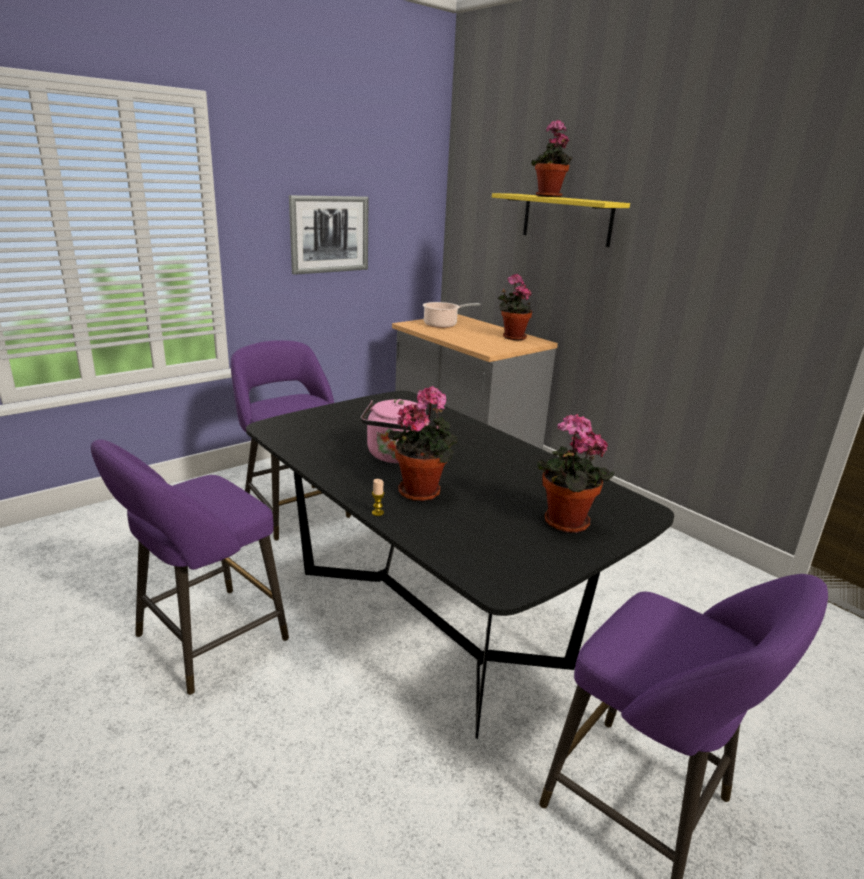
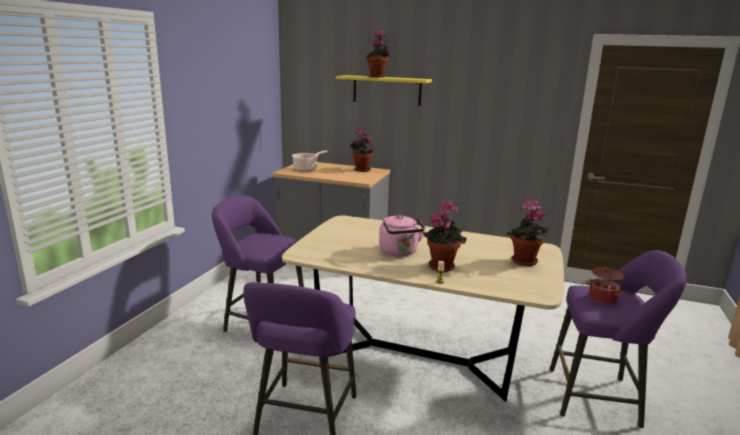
camera: 30 degrees left, 5 degrees down
(329, 234) = (224, 113): picture -> none
(427, 618) = (418, 355): black dining table -> beige dining table
(662, 633) = (603, 298): none -> cooking pot

